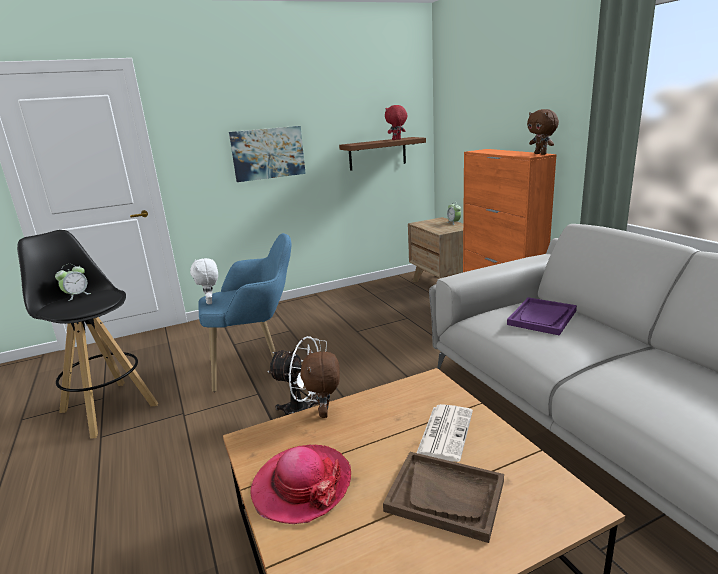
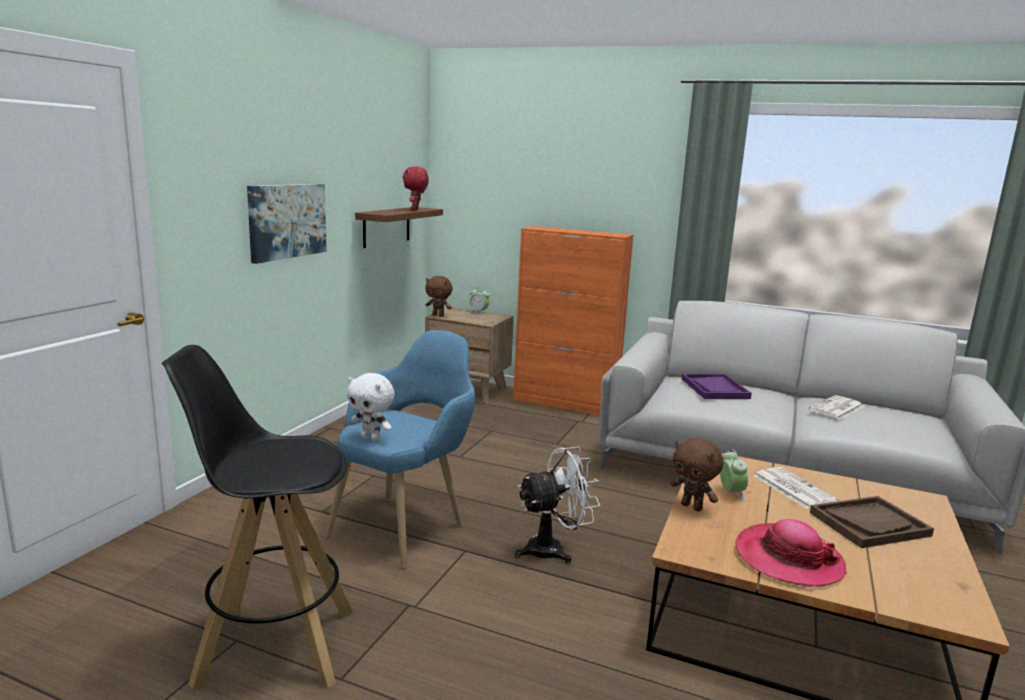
camera: 45 degrees left, 5 degrees down
(76, 296) = (240, 456): alarm clock -> alarm clock (731, 493)
(541, 154) = (620, 234): brown plush toy -> brown plush toy (438, 315)
(649, 370) = (836, 408): none -> newspaper

